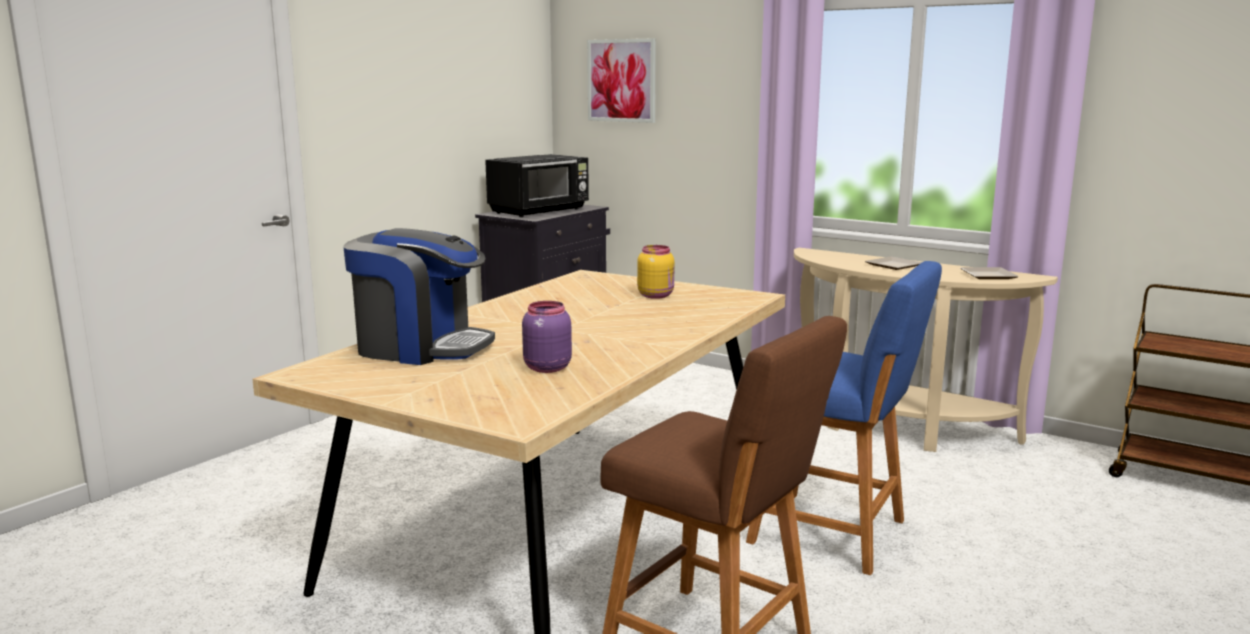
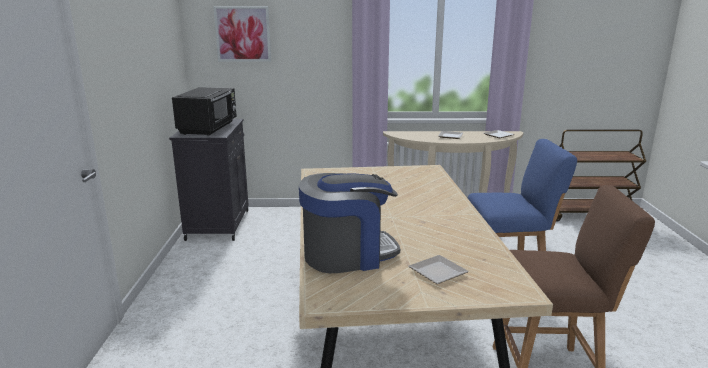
camera: 35 degrees left, 5 degrees up
(475, 384) = (440, 272): none -> plate
(546, 368) = (447, 248): purple jar -> none
(656, 295) = (385, 179): yellow jar -> none

